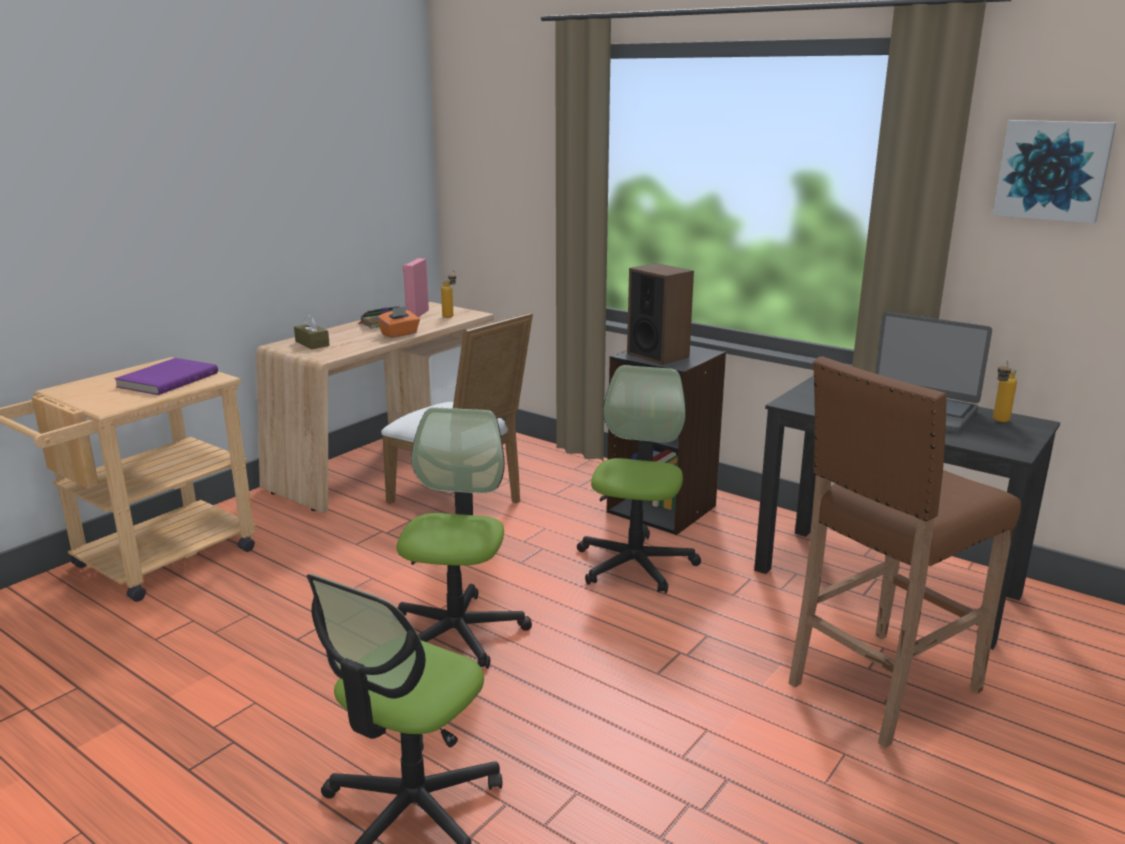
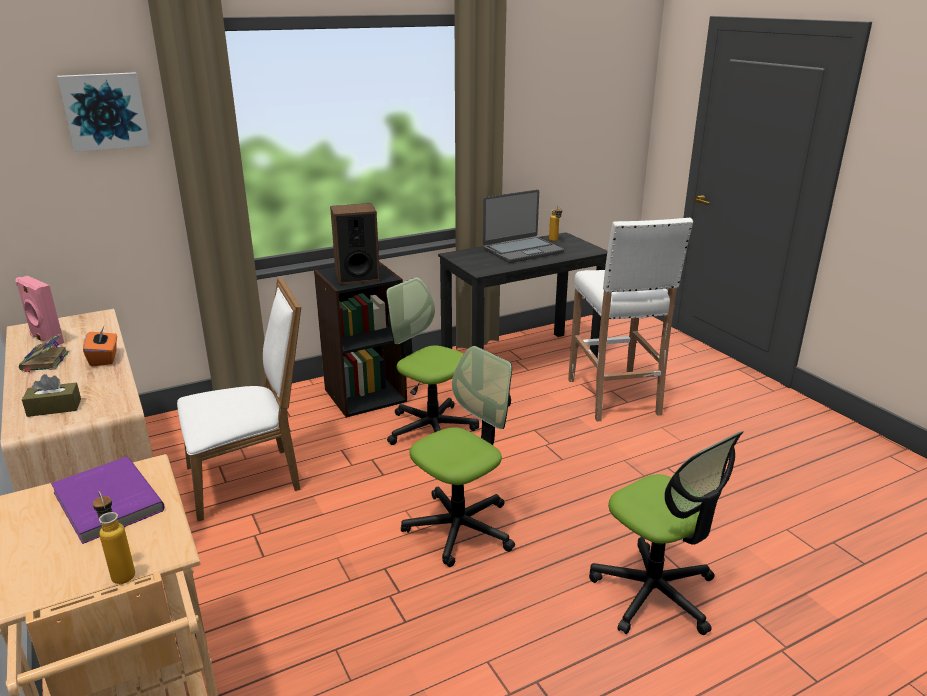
camera: 65 degrees left, 5 degrees up
(450, 315) = (83, 326): bottle -> bottle (121, 571)
(457, 632) = (460, 528): office chair -> office chair turned 105 degrees clockwise
(880, 688) = (614, 398): brown stool -> white stool
(1053, 170) = (534, 93): picture -> picture (104, 111)

